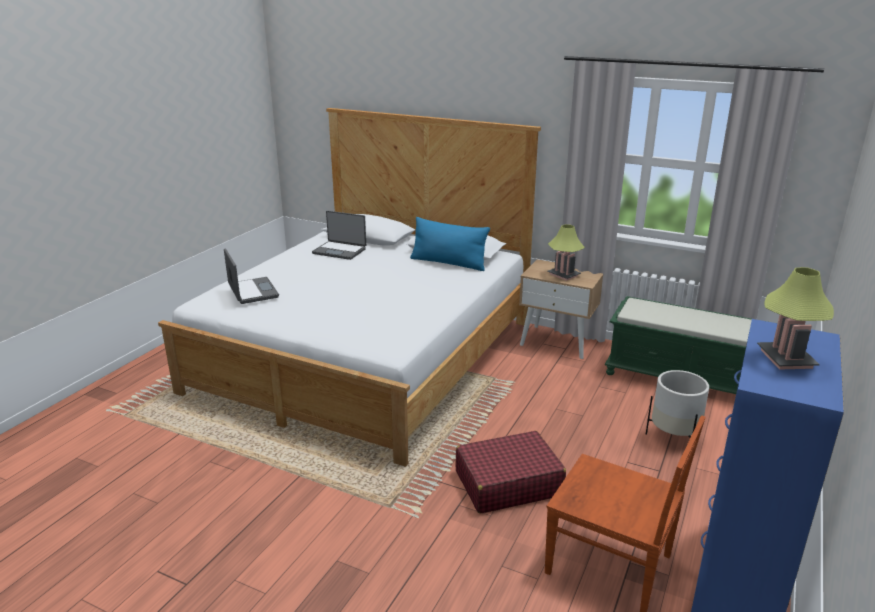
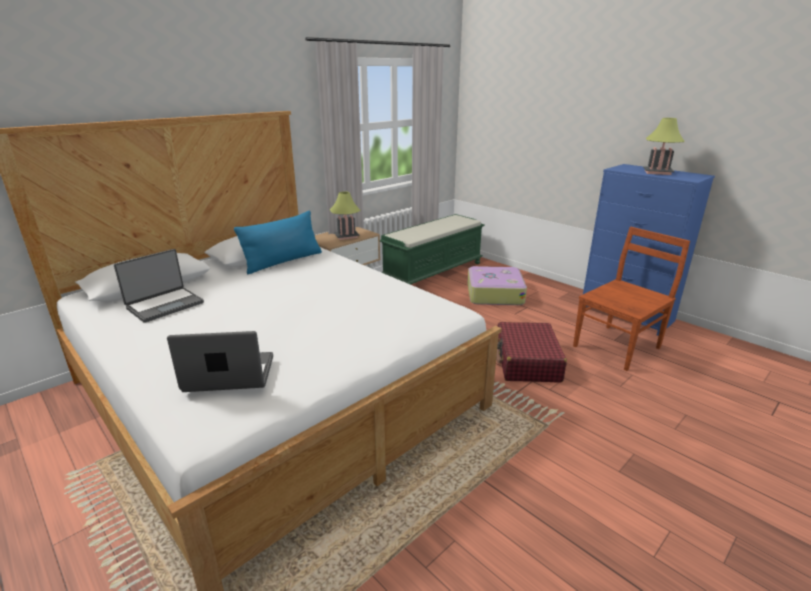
camera: 70 degrees left, 0 degrees up
(673, 438) = (494, 294): white planter -> suitcase

